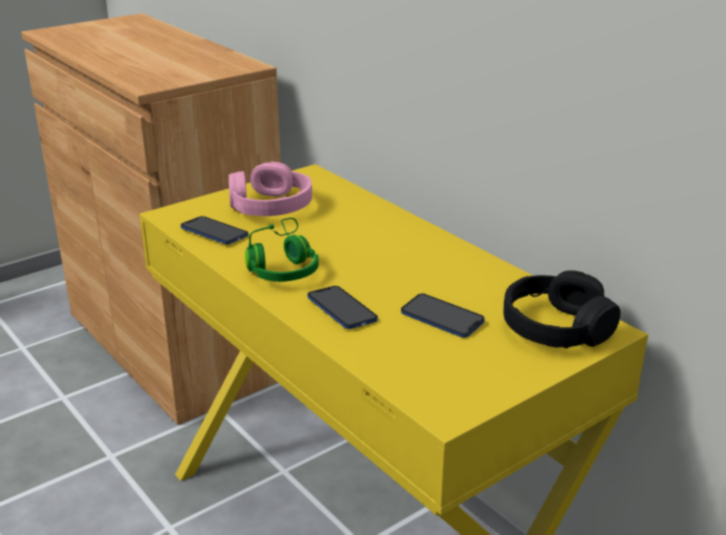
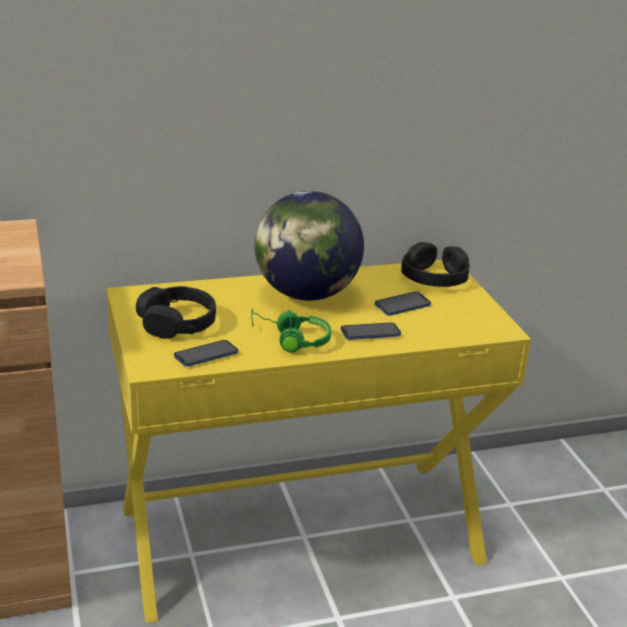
camera: 70 degrees left, 0 degrees up
(270, 206) = (177, 323): pink headphones -> black headphones
(404, 253) = (307, 294): none -> globe

